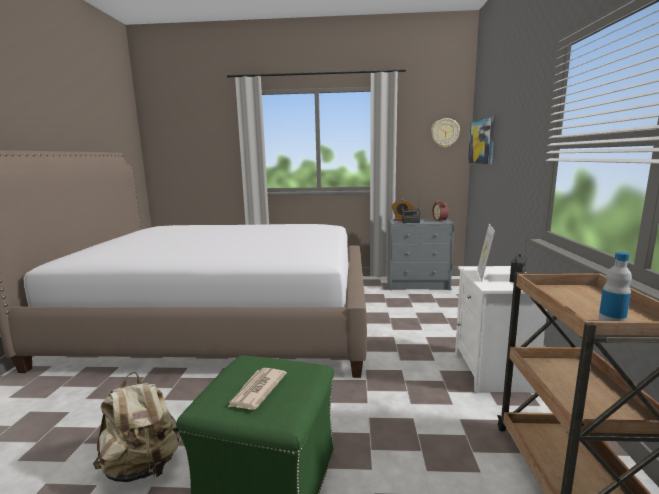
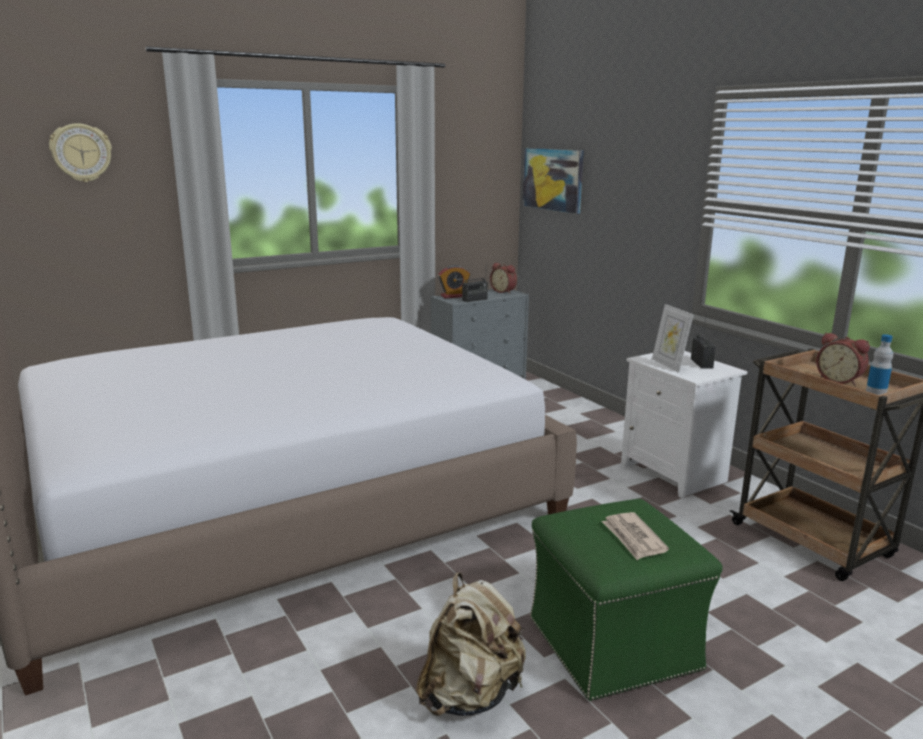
camera: 35 degrees left, 5 degrees up
(445, 133) = (490, 161): wall clock -> wall clock (81, 153)
(590, 304) = (839, 380): none -> alarm clock

